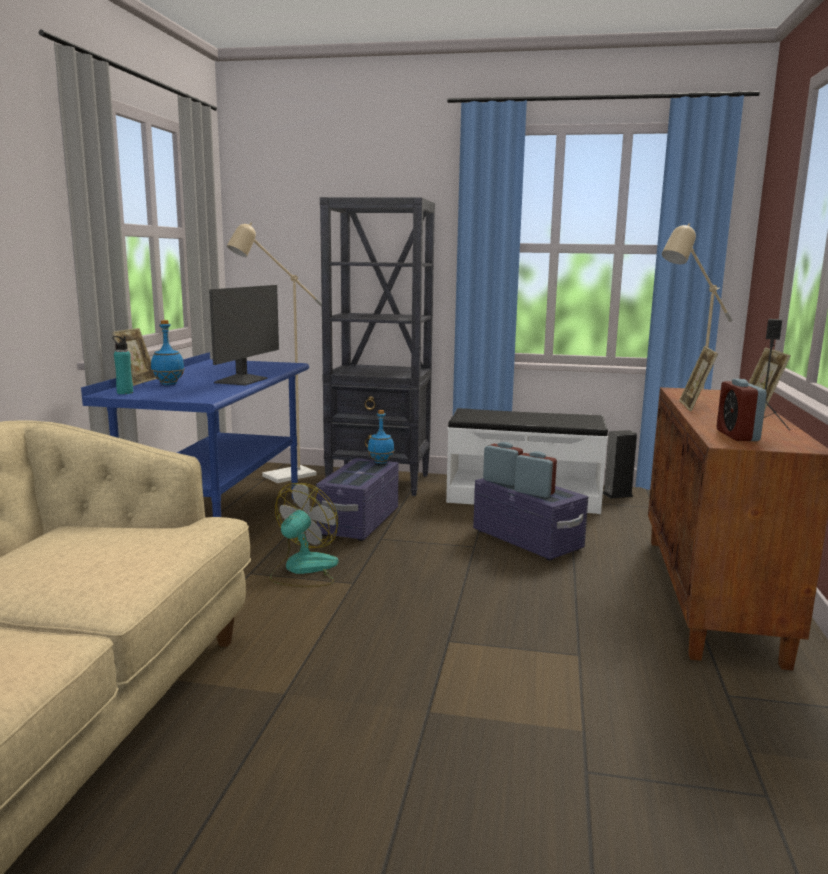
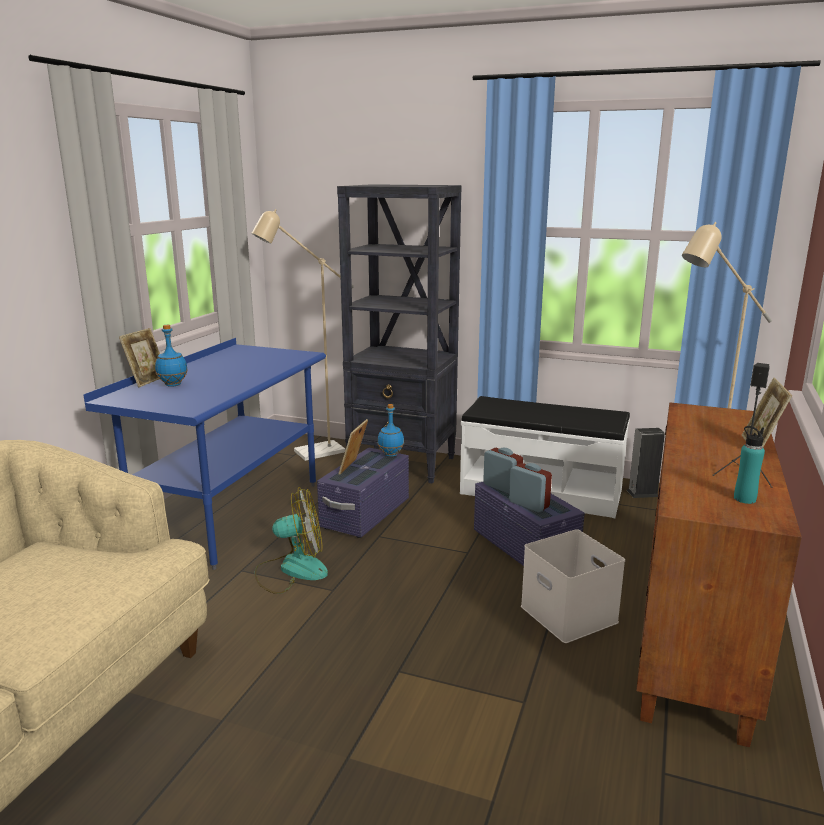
camera: 10 degrees right, 5 degrees up
(125, 392) = (125, 398): turquoise bottle -> turquoise bottle (744, 499)
(242, 380) = (244, 381): monitor -> none
(303, 570) = (292, 570): fan -> fan turned 45 degrees clockwise
(588, 586) = (566, 613): none -> white storage box
(694, 406) = (686, 439): picture frame -> picture frame (353, 468)
(737, 435) = (703, 495): alarm clock -> none

